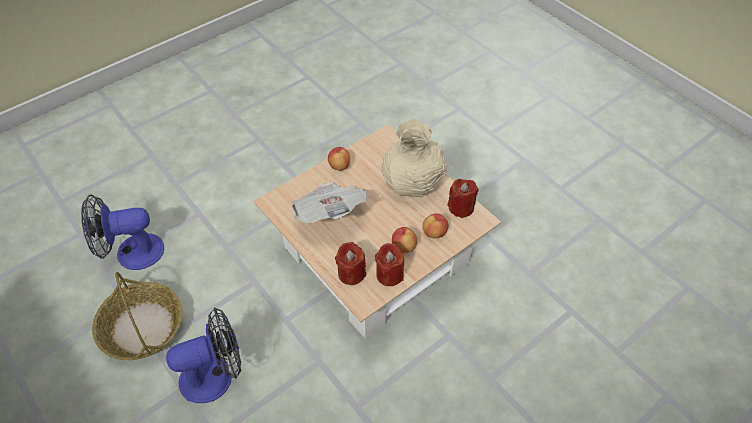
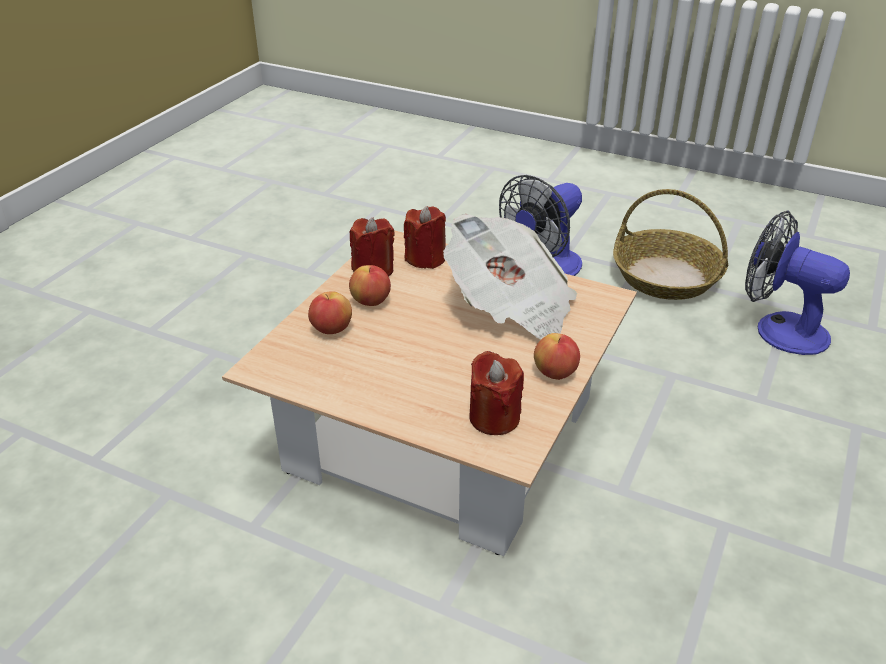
camera: 155 degrees right, 15 degrees down
(131, 253) = (779, 329): fan -> fan turned 105 degrees counterclockwise
(413, 183) = (405, 385): beige vase -> none
(461, 207) = (300, 374): red candle -> red candle (494, 418)

